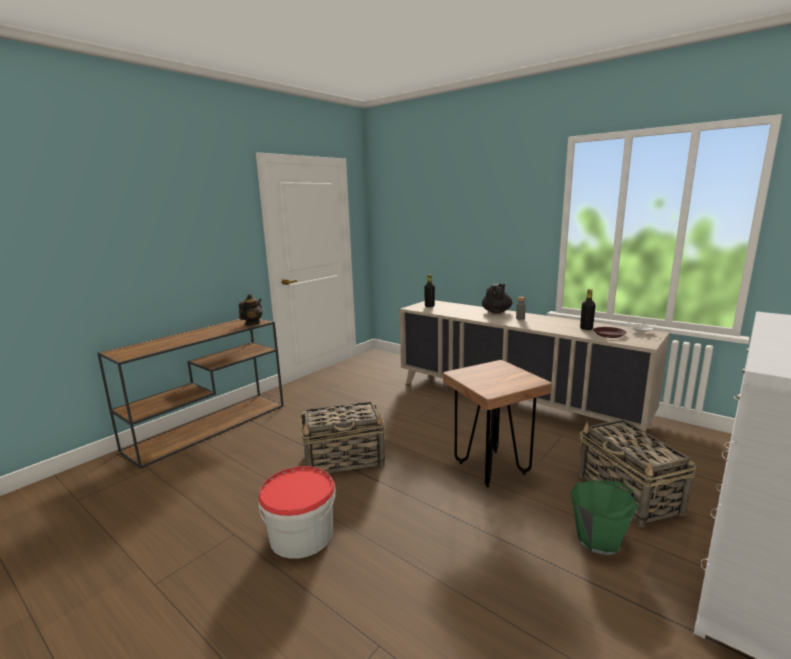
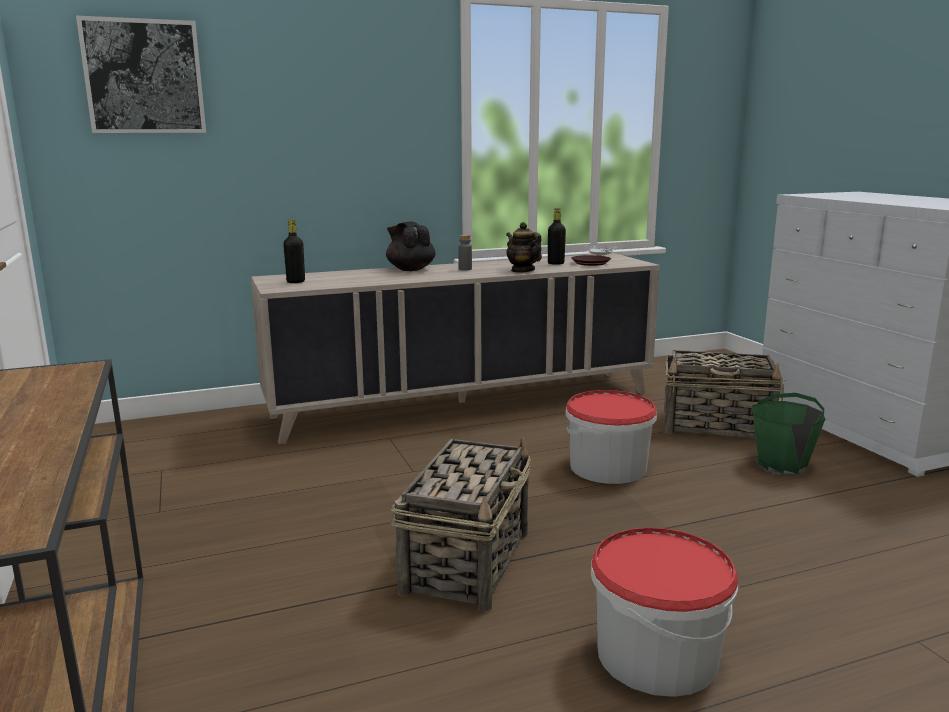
camera: 60 degrees left, 0 degrees up
(252, 323) = (71, 375): teapot -> teapot (522, 270)
(407, 201) = (144, 77): none -> picture
(492, 468) = (608, 467): brown stool -> bucket

